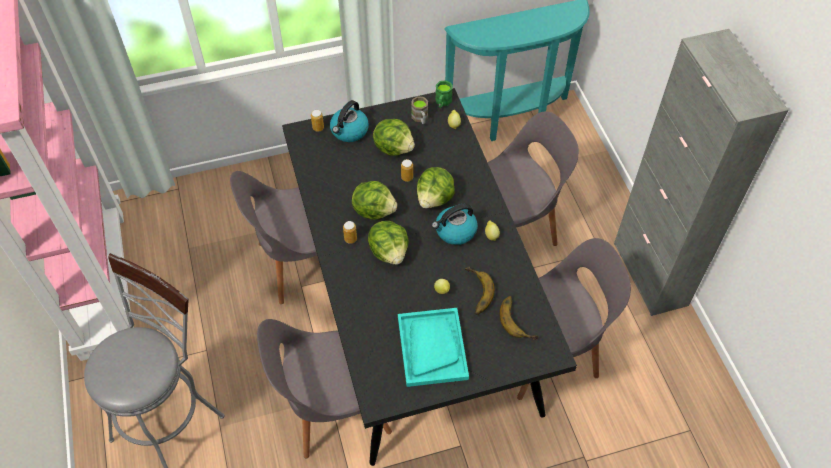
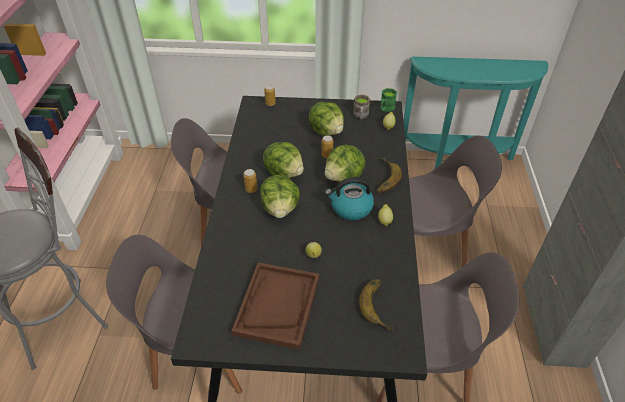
camera: 20 degrees right, 10 degrees down
(349, 131) = (295, 111): kettle -> none
(432, 347) = (277, 305): turquoise tray -> brown tray
(474, 293) = (345, 267): banana -> banana (382, 178)

